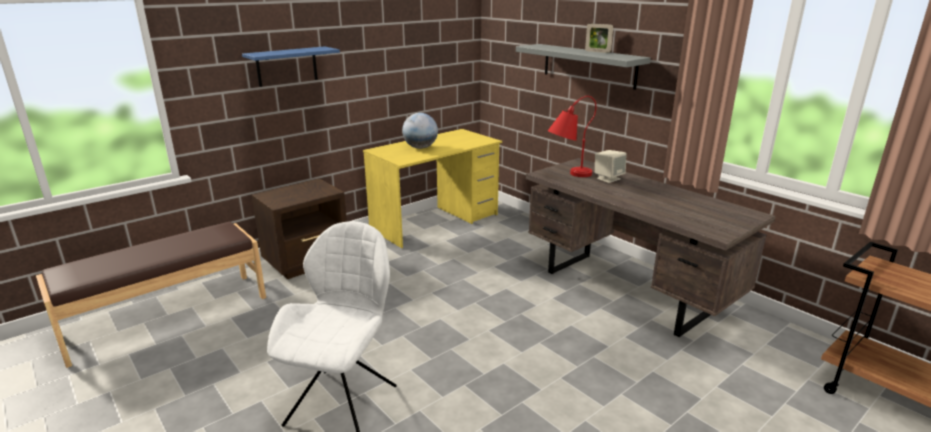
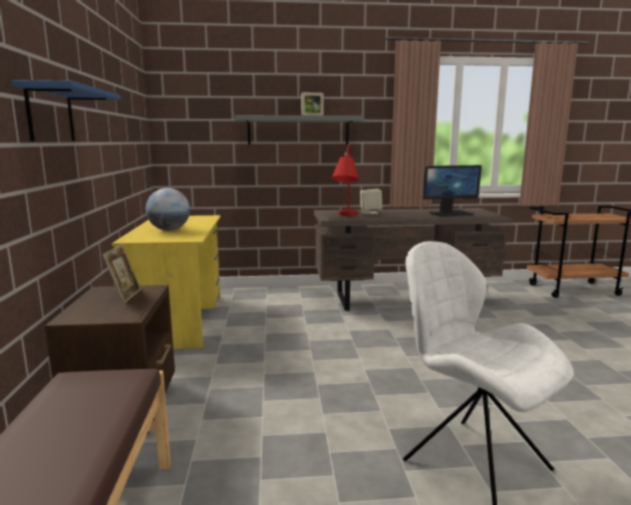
camera: 55 degrees left, 10 degrees down
(310, 191) = (125, 296): none -> picture frame
(684, 210) = (450, 214): none -> monitor

